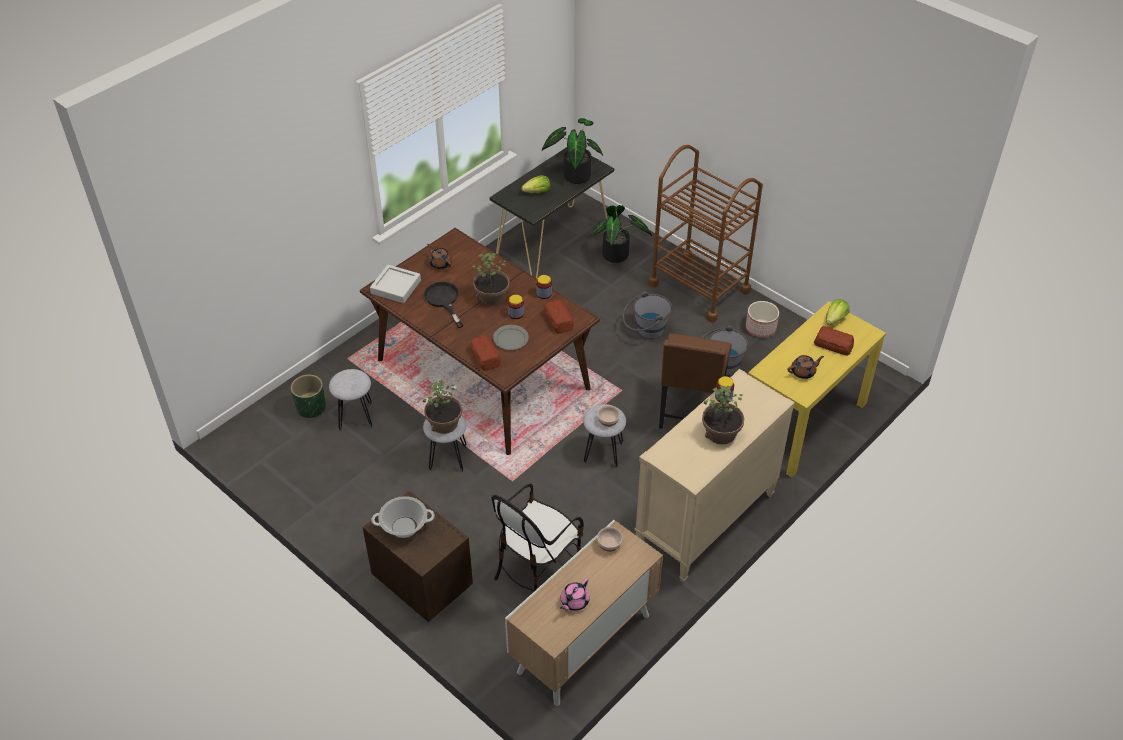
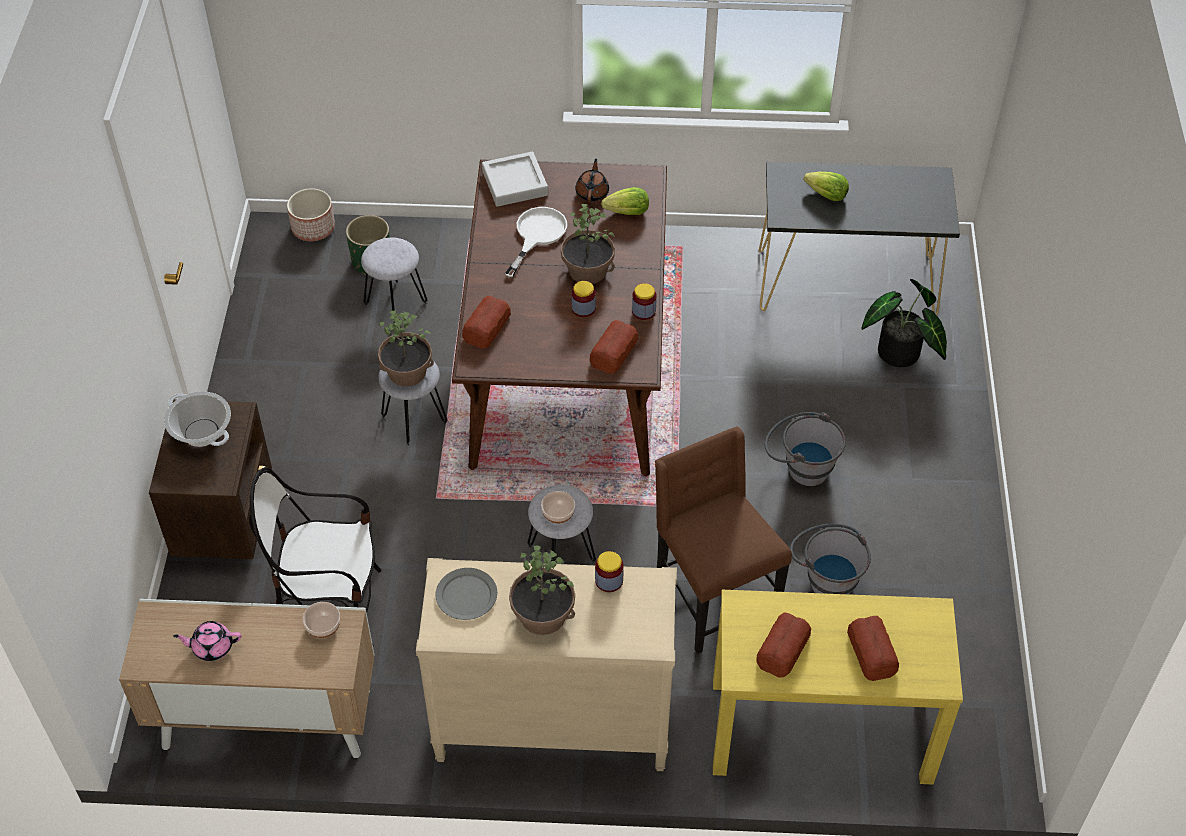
camera: 50 degrees right, 5 degrees up
(444, 300) = (537, 235): black frying pan -> white frying pan
(510, 339) = (538, 330): grey plate -> grey plate (466, 595)
(574, 174) = (900, 206): potted plant -> none
(689, 412) = (712, 597): brown chair -> brown chair turned 90 degrees clockwise
(699, 287) = (939, 471): brown cart -> none
(761, 328) = (941, 581): planter -> planter (314, 228)
(803, 372) = (784, 648): brown teapot -> bread
(835, 319) = (924, 626): lettuce -> lettuce (628, 212)

